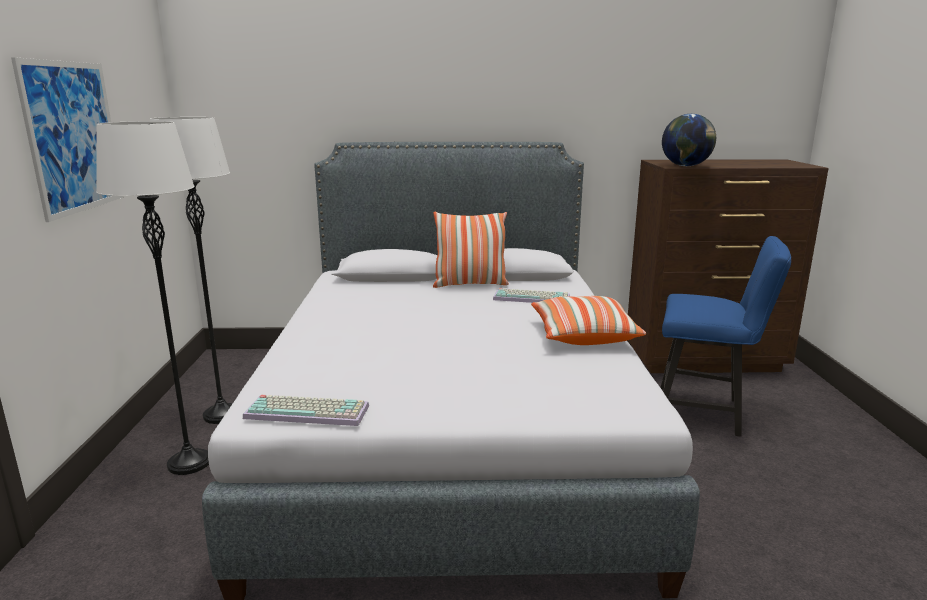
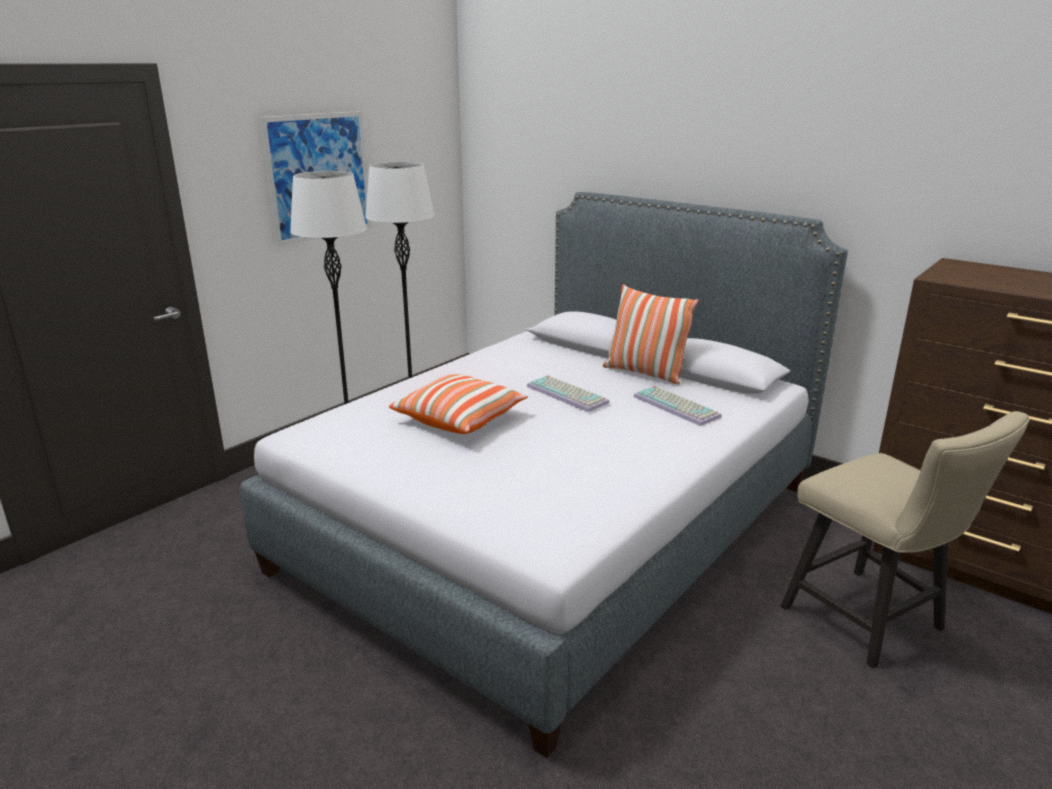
camera: 40 degrees right, 5 degrees up
(309, 411) = (322, 445): keyboard -> keyboard (569, 394)
(583, 335) = (646, 462): pillow -> pillow (460, 419)
(686, 166) = (961, 280): globe -> none
(706, 412) = (872, 623): blue chair -> beige chair

